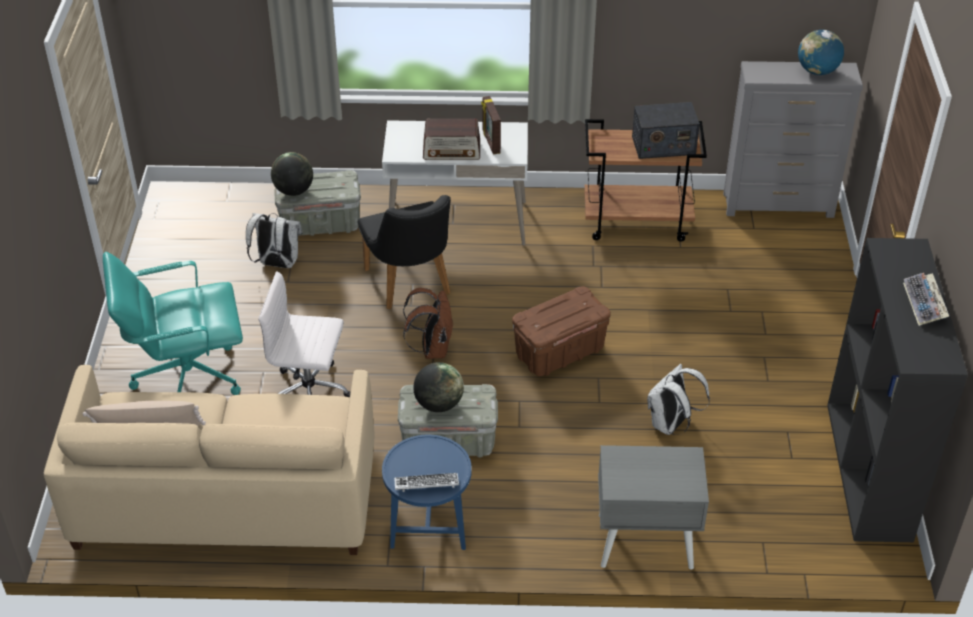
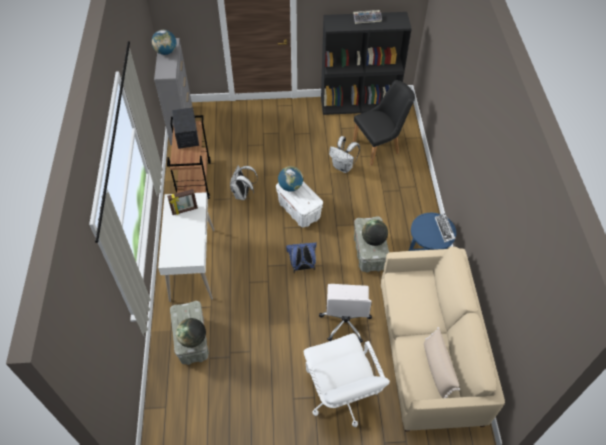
camera: 95 degrees left, 10 degrees up
(186, 377) = (341, 394): turquoise office chair -> white office chair
(277, 264) = (233, 361): white backpack -> white backpack (243, 194)
(411, 286) = (251, 282): black chair -> black chair (380, 146)
(432, 348) = (302, 267): brown backpack -> blue backpack
(452, 151) = (193, 229): radio -> none
(560, 351) = (298, 210): brown storage box -> white storage box
(577, 303) = (290, 187): none -> globe
(644, 541) = (414, 176): grey nightstand -> none

